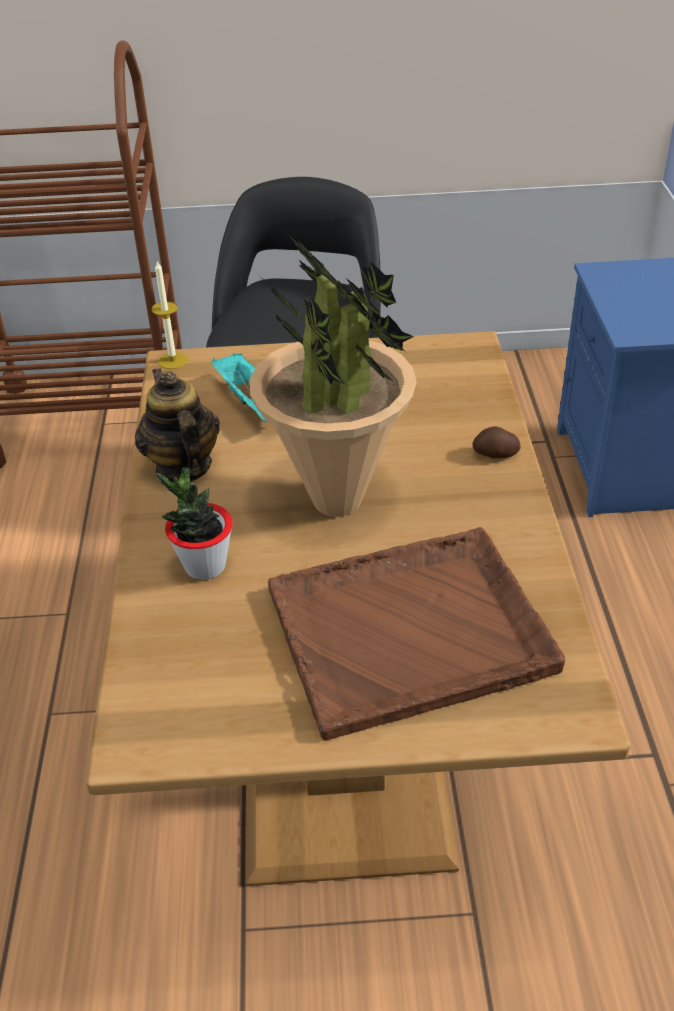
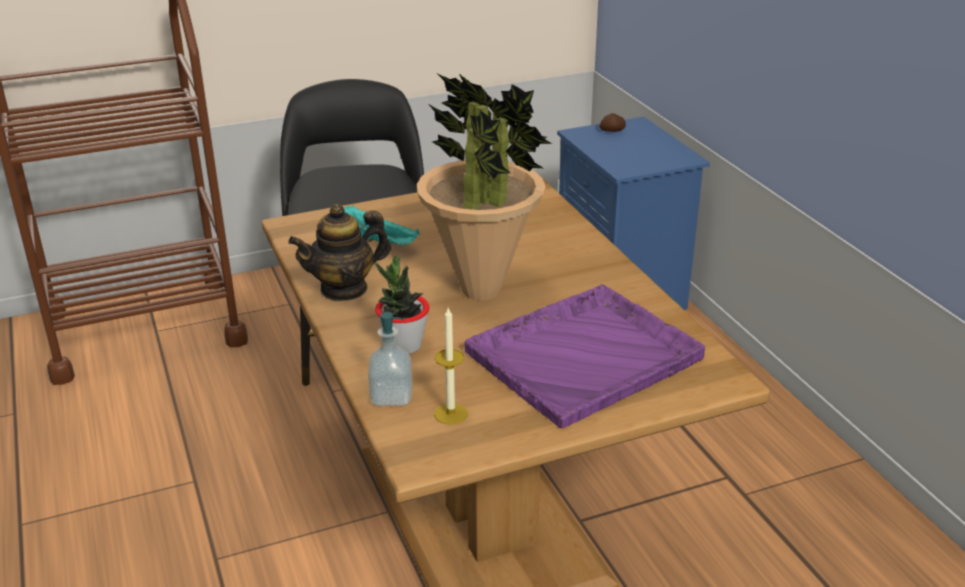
camera: 20 degrees left, 10 degrees down
(151, 639) = (391, 396): none -> soap dispenser
(173, 360) = (289, 223): candle -> candle (450, 414)
(182, 467) = (344, 289): teapot -> teapot turned 75 degrees counterclockwise
(412, 630) = (585, 355): brown tray -> purple tray
(495, 454) = (582, 245): potato -> potato (612, 131)

